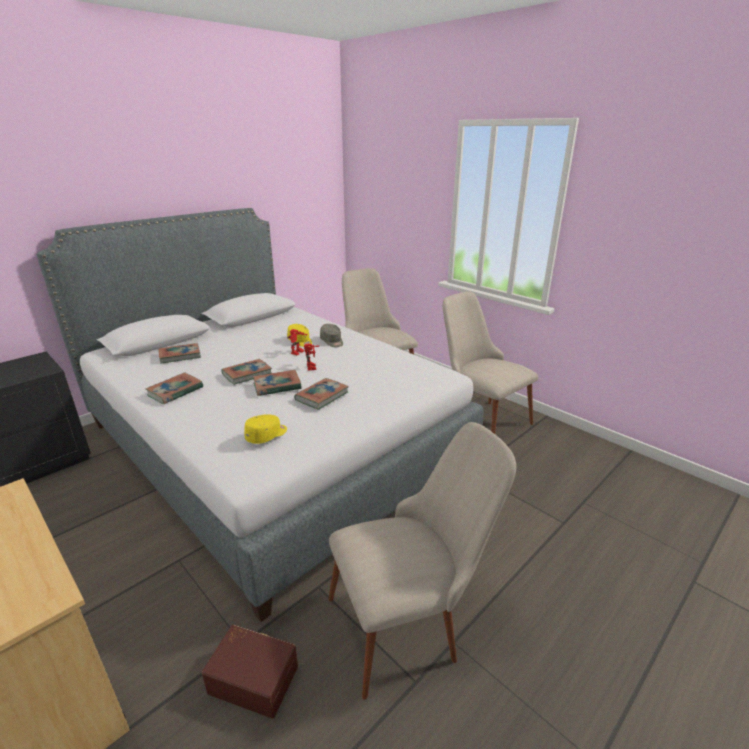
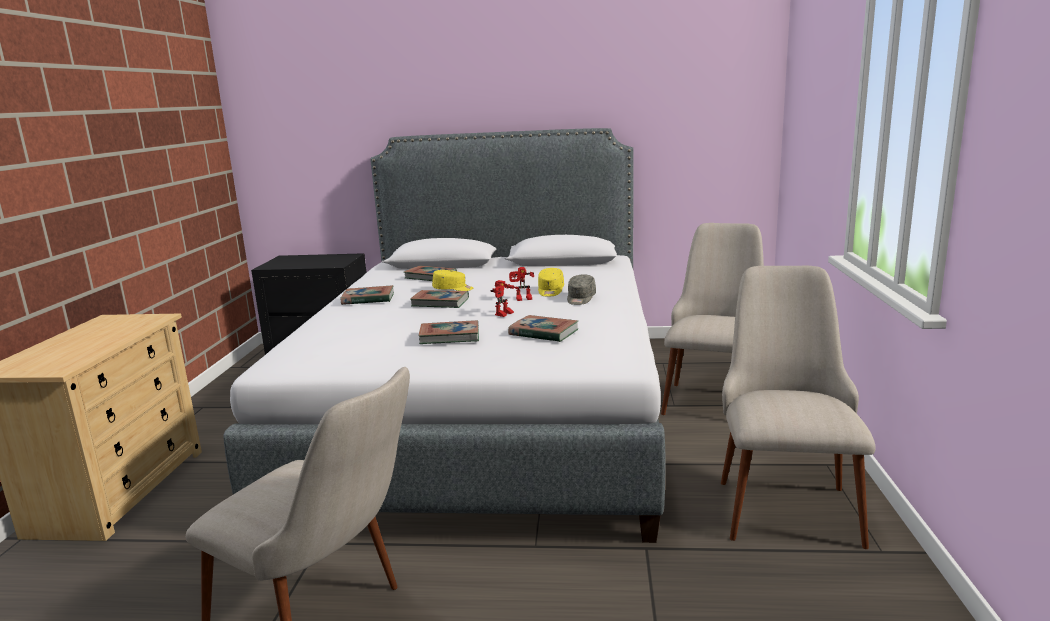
camera: 50 degrees right, 10 degrees down
(254, 677) = (187, 567): brown storage box -> none
(267, 435) = (341, 346): yellow cap -> yellow cap (453, 289)
(277, 386) = (436, 317): book -> book (543, 333)

